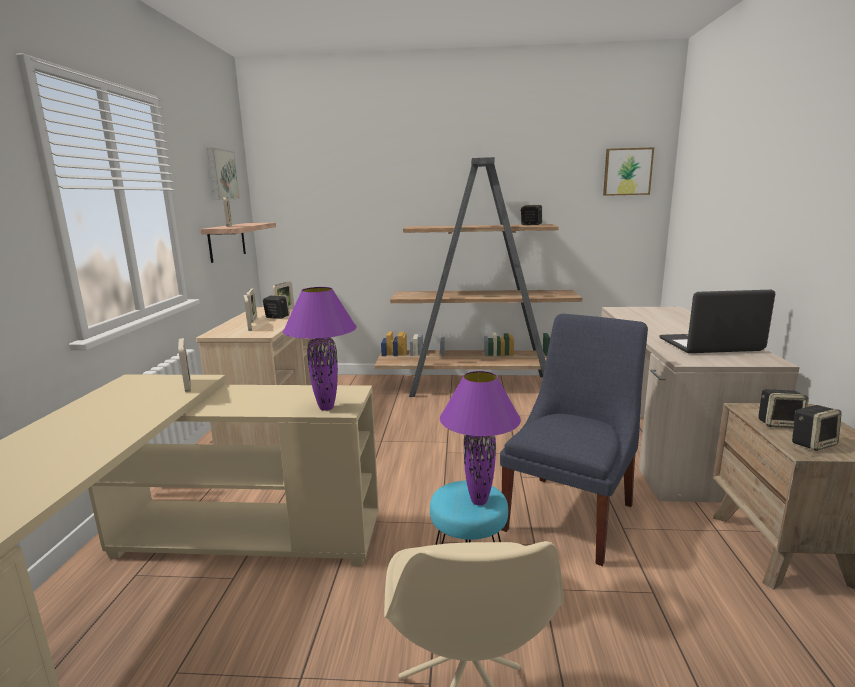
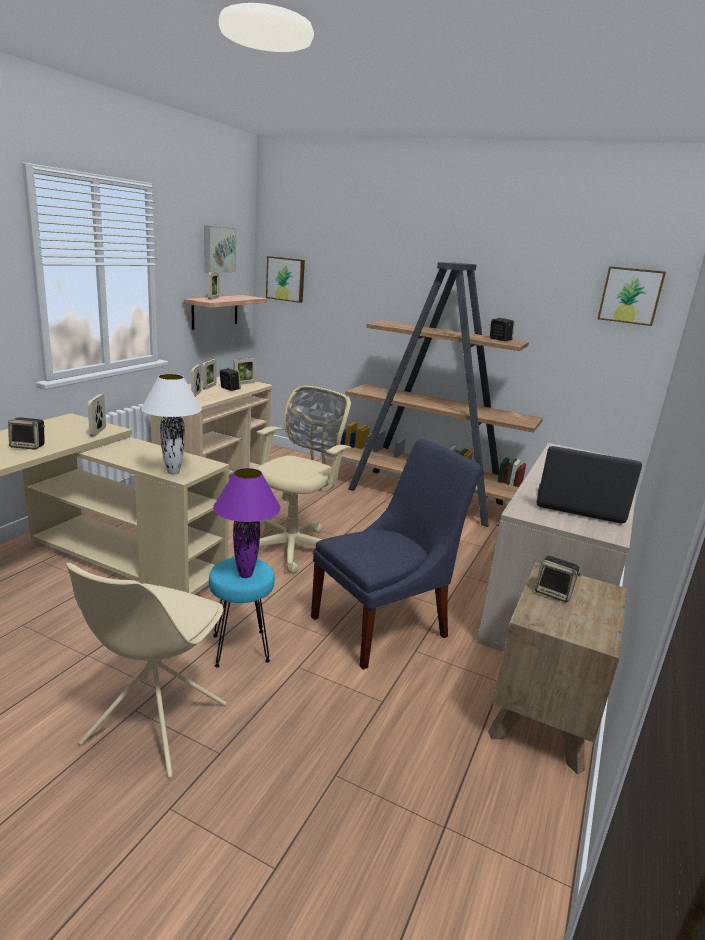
camera: 20 degrees right, 5 degrees up
(290, 201) = (286, 279): none -> picture
(326, 408) = (172, 472): purple table lamp -> white table lamp
(413, 465) = (293, 547): none -> beige office chair
(812, 443) = (552, 616): speaker -> speaker (29, 446)

